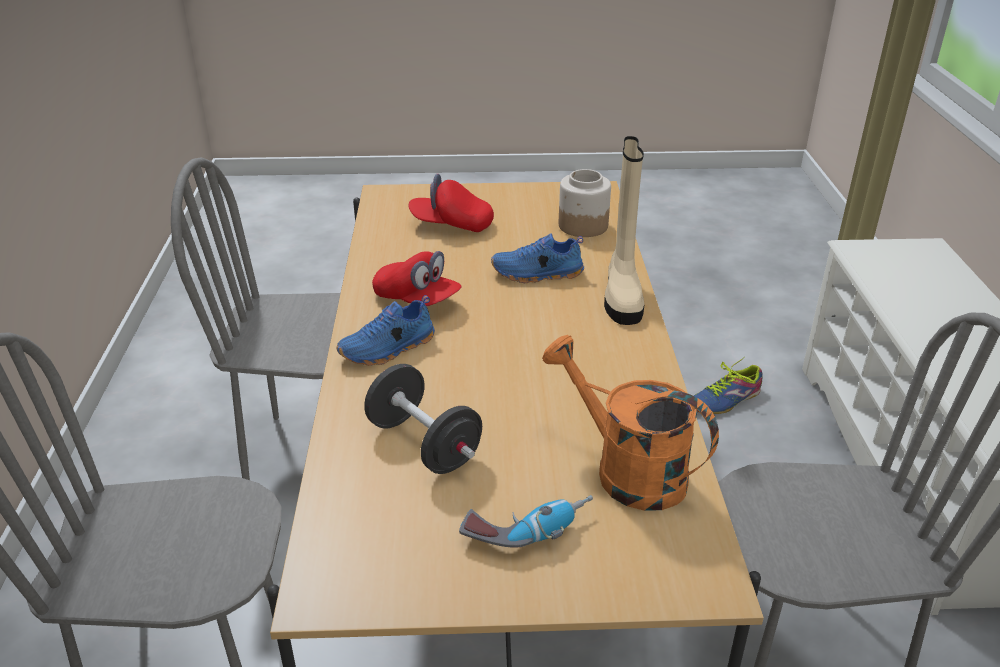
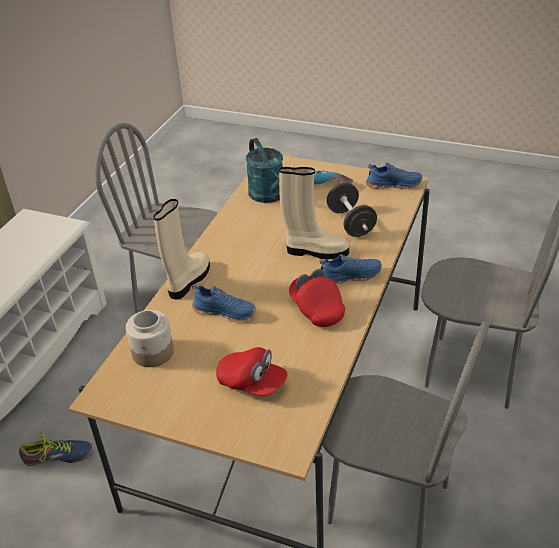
camera: 155 degrees left, 5 degrees up
(361, 580) = (393, 184): none -> blue shoe
(462, 376) = (315, 251): none -> beige boot
(626, 470) = (270, 196): orange watering can -> turquoise watering can

